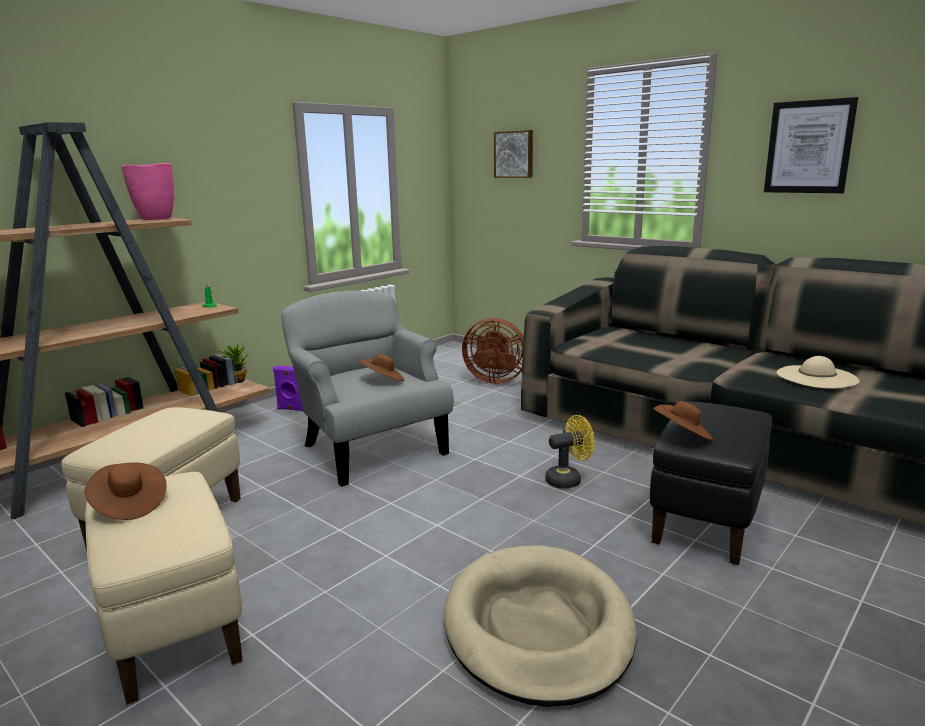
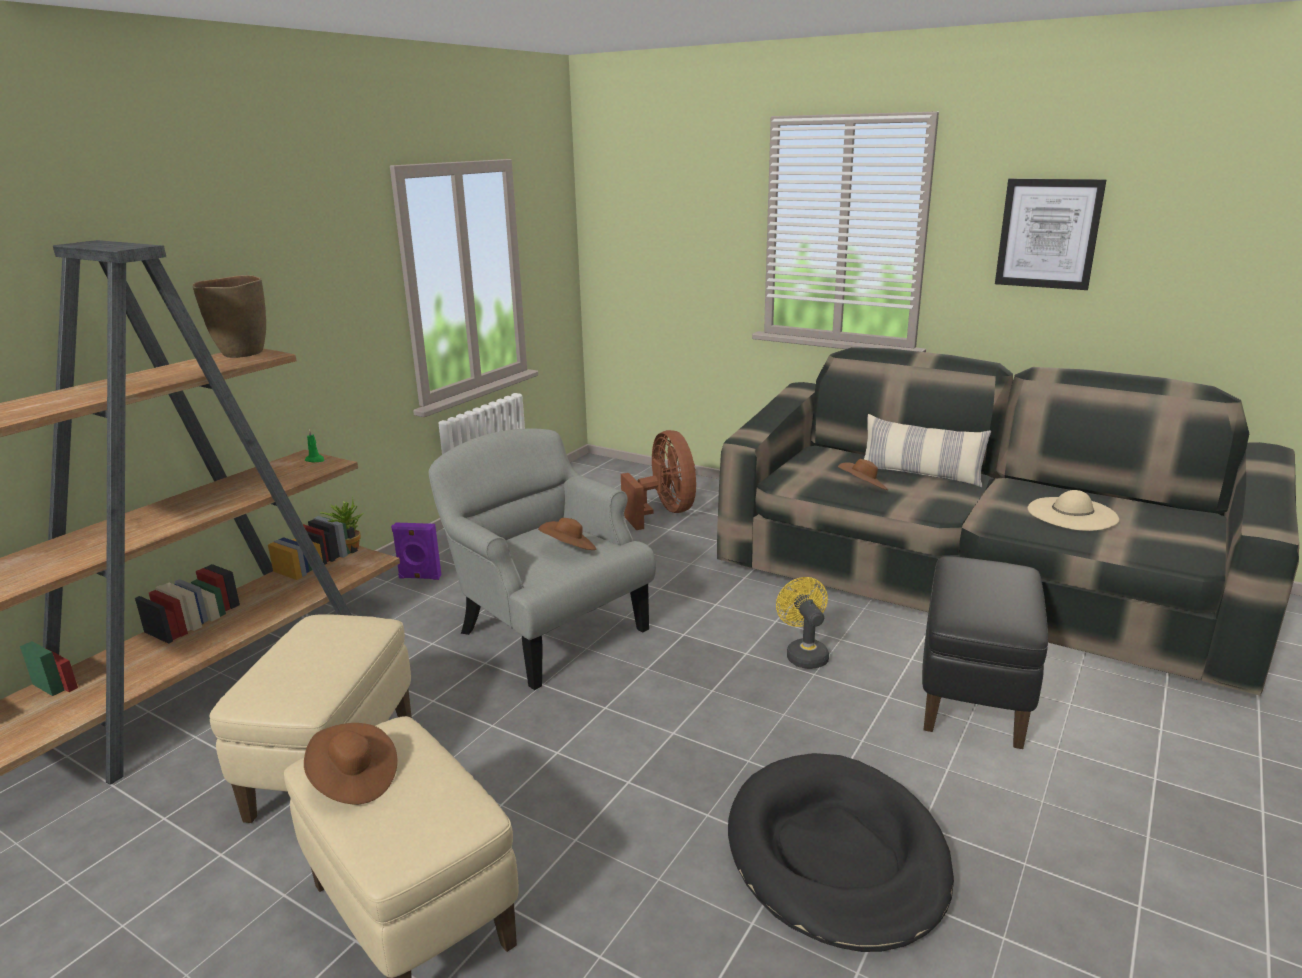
camera: 10 degrees left, 5 degrees up
(155, 219) = (242, 354): pink vase -> brown vase
(494, 380) = (664, 512): brown fan -> brown fan turned 120 degrees counterclockwise
(514, 154) = (671, 219): picture -> none
(538, 627) = (836, 855): beige dog bed -> black dog bed
(568, 480) = (804, 654): yellow fan -> yellow fan turned 75 degrees counterclockwise
(683, 436) = (959, 611): brown hat -> brown hat (863, 488)
(692, 347) = (920, 475): none -> pillow

